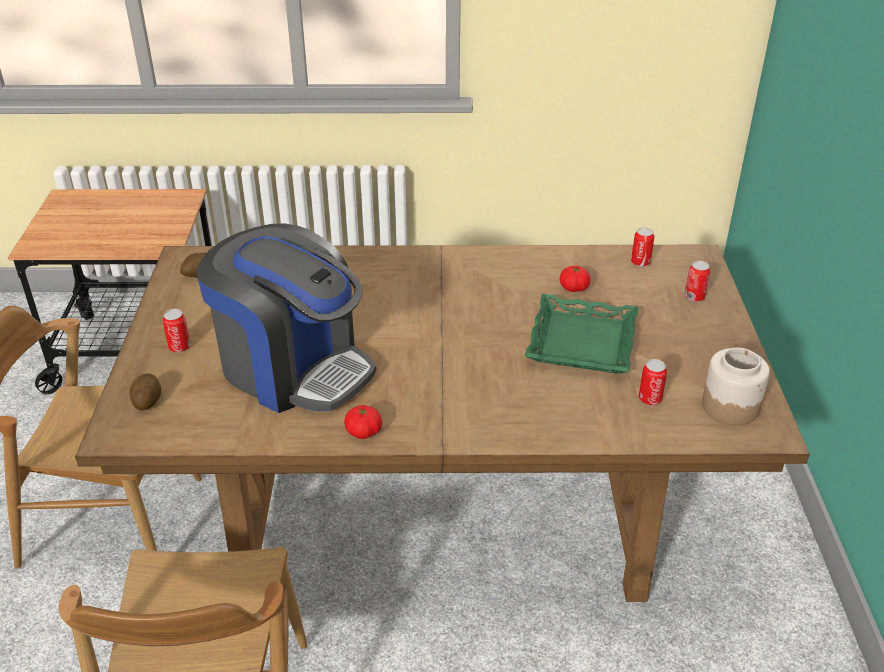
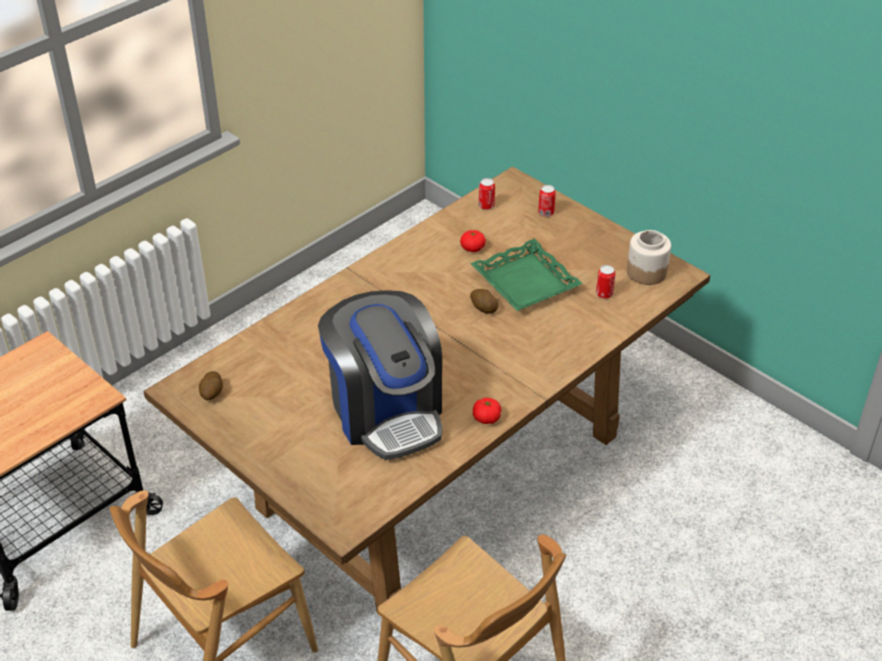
camera: 45 degrees left, 5 degrees up
(147, 401) = (328, 495): potato -> potato (483, 308)
(179, 347) = (288, 449): can -> none
(294, 368) = (386, 411): coffee machine -> coffee machine turned 75 degrees clockwise

